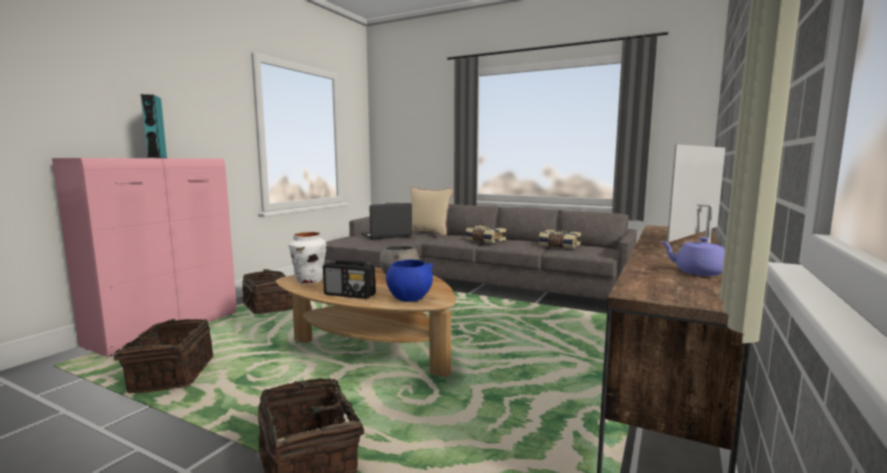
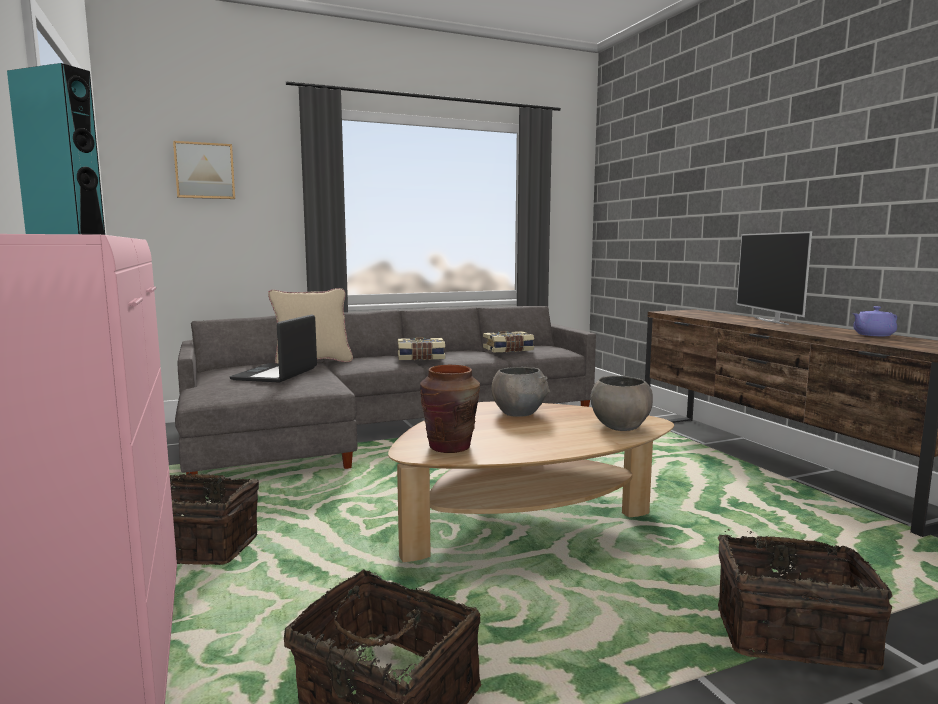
camera: 50 degrees left, 0 degrees up
(309, 281) = (450, 447): white vase -> brown vase
(350, 295) = (564, 443): radio -> none
(409, 298) = (619, 426): blue bowl -> grey bowl
(410, 117) = (204, 171): none -> picture

